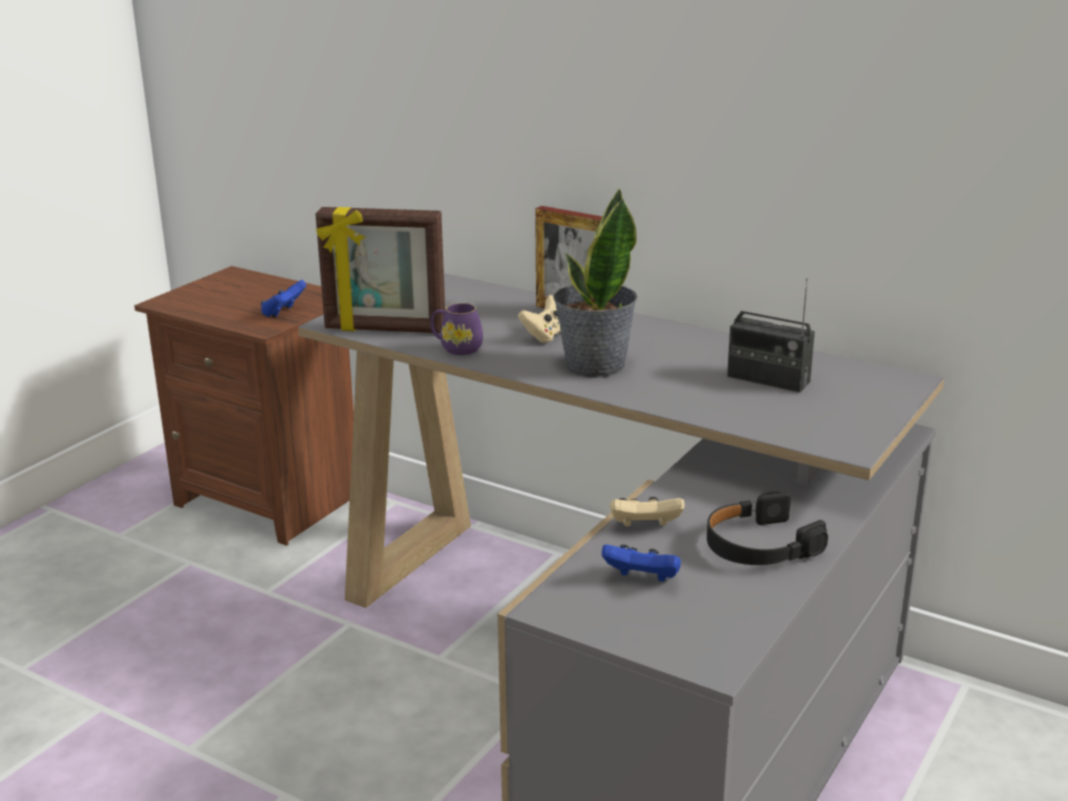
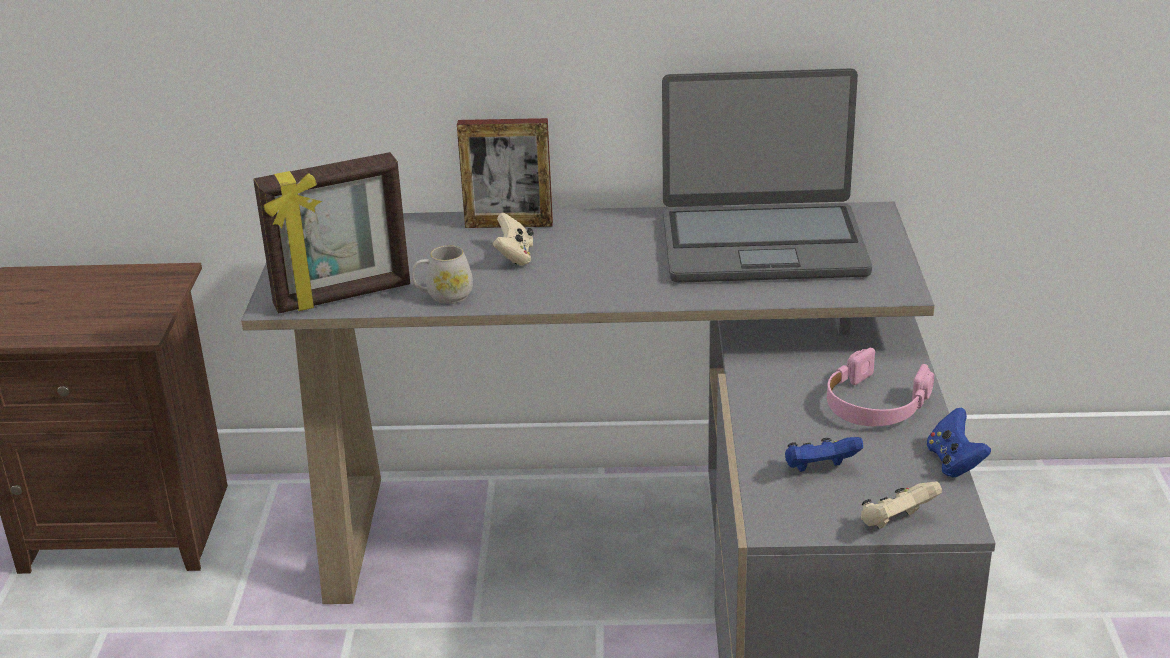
camera: 30 degrees left, 5 degrees up
(283, 313) = (141, 307): blue game controller -> blue game controller (954, 462)
(456, 348) = (444, 296): purple mug -> white mug
(594, 366) = (598, 276): potted plant -> none
(645, 527) = (768, 420): beige game controller -> beige game controller (896, 522)
(759, 546) = (874, 404): black headphones -> pink headphones
(768, 379) = (762, 245): radio -> laptop

